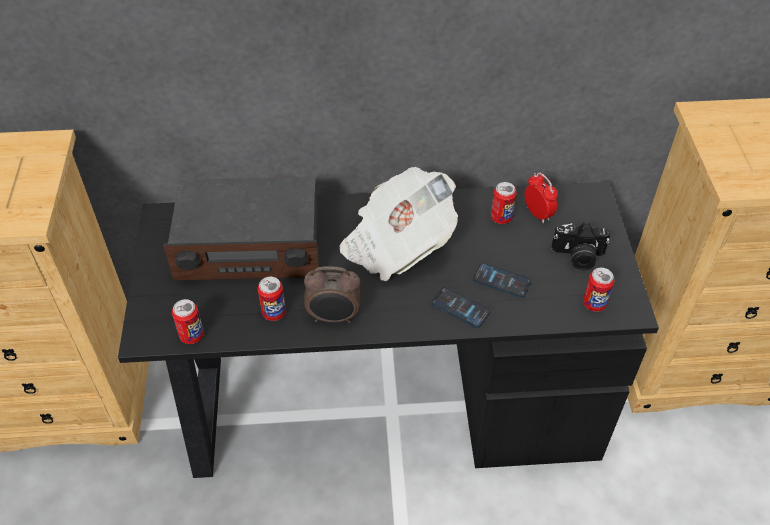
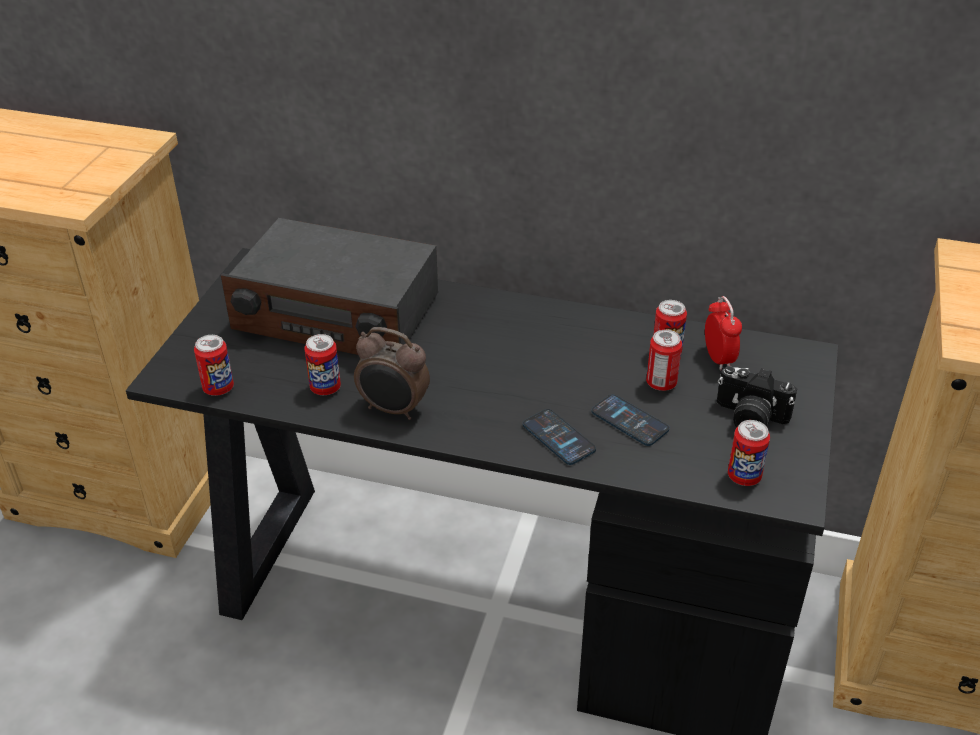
camera: 20 degrees right, 10 degrees down
(397, 244) = (515, 351): newspaper -> none
(509, 244) = (661, 383): none -> can

